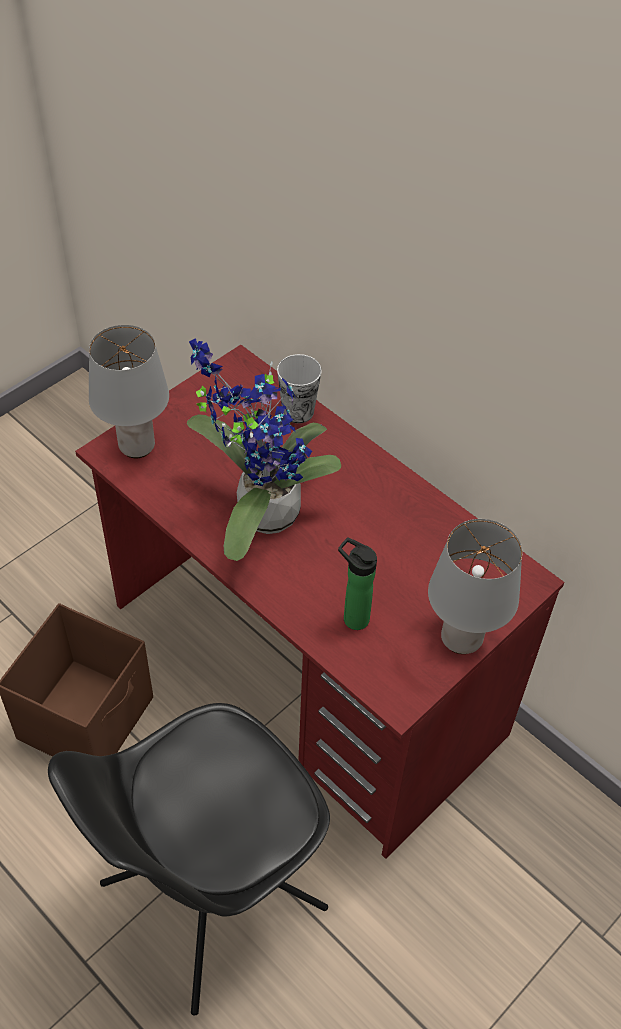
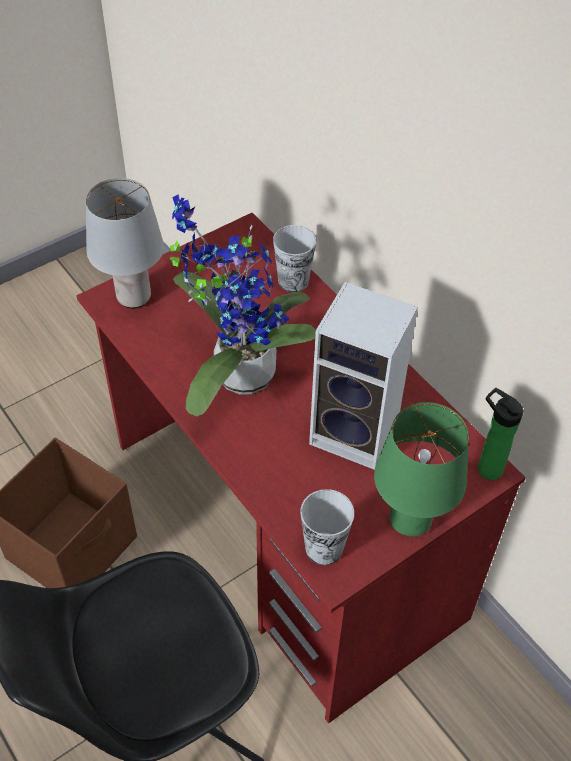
camera: 10 degrees right, 0 degrees up
(352, 617) = (306, 485): bottle -> bottle (486, 467)
(382, 676) = (324, 548): none -> cup
(393, 558) = (358, 432): none -> speaker
(462, 639) = (411, 521): grey table lamp -> green table lamp

